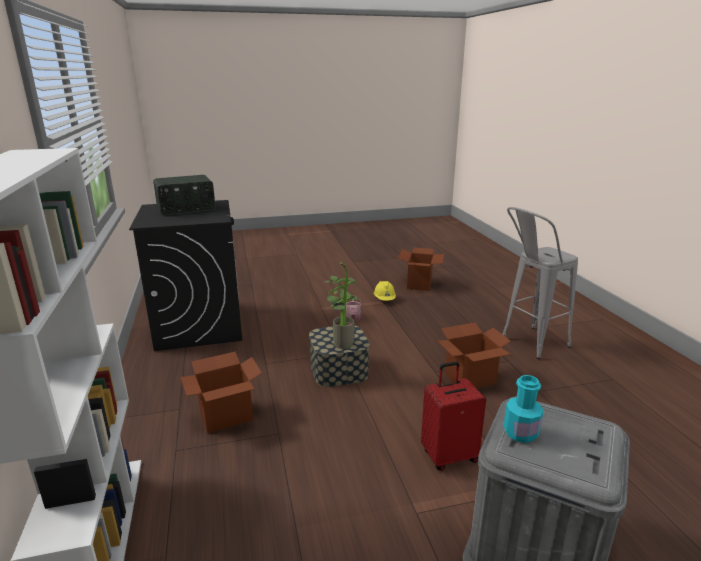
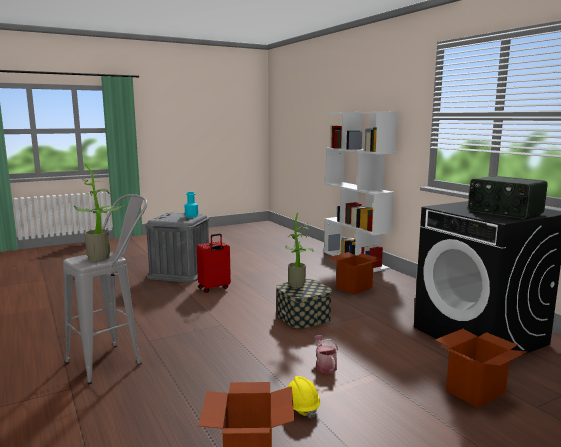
camera: 165 degrees right, 10 degrees down
(186, 209) = (504, 212): radio -> radio turned 90 degrees counterclockwise
(469, 379) = (191, 323): cardboard box -> cardboard box (475, 391)
(544, 256) = (102, 257): none -> potted plant

